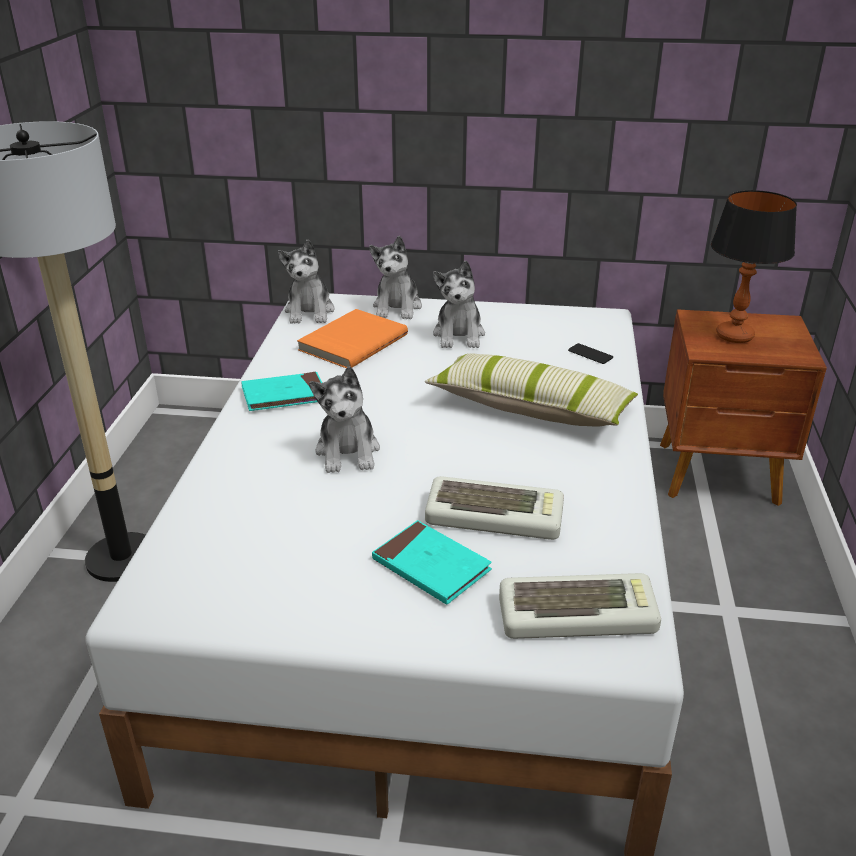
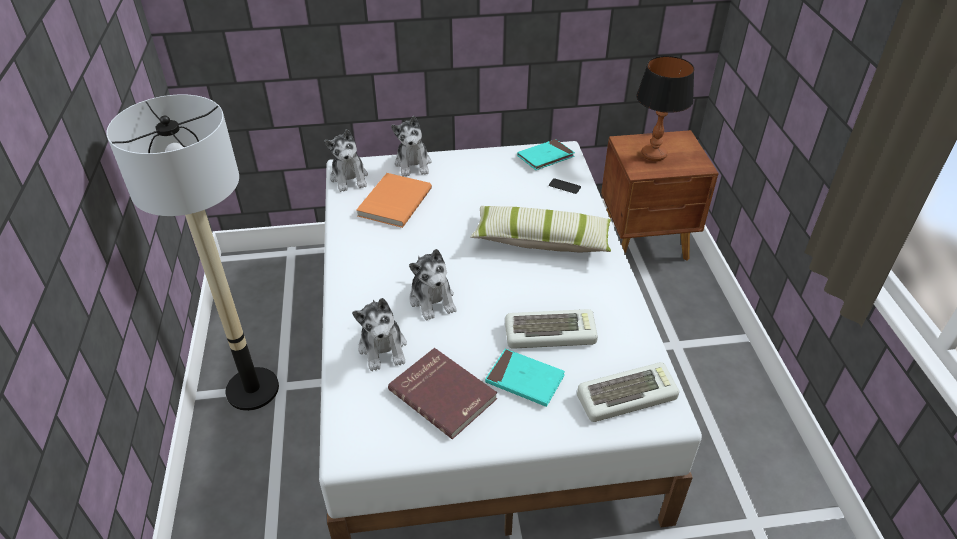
camera: 15 degrees left, 10 degrees up
(284, 395) = (366, 259): turquoise book -> turquoise book (545, 157)
(307, 562) = (444, 393): none -> red book
(459, 335) = (468, 183): plush toy -> plush toy (383, 348)

